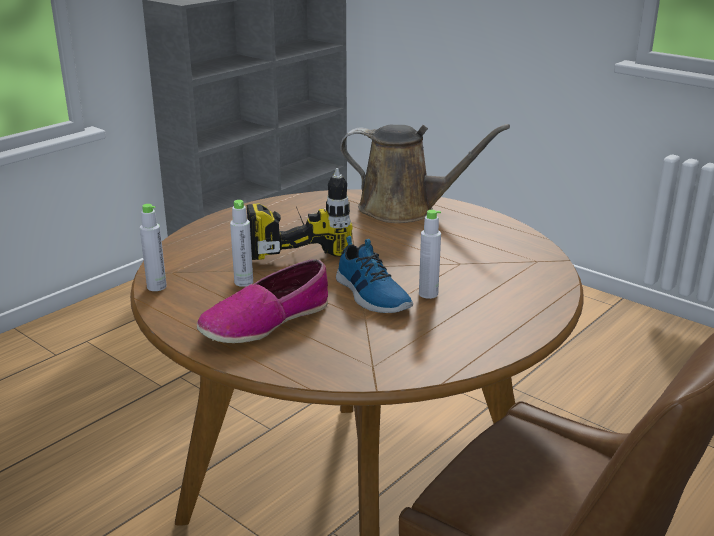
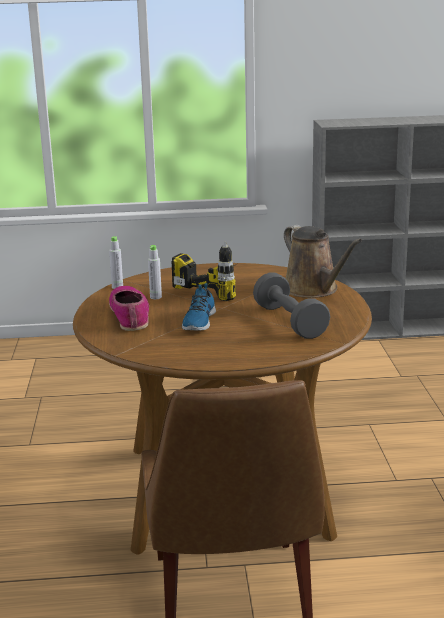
camera: 45 degrees right, 5 degrees down
(266, 321) = (130, 315): shoe -> shoe turned 75 degrees clockwise
(428, 294) = (226, 330): grey bottle -> none
(467, 256) = (290, 322): none -> grey dumbbell

